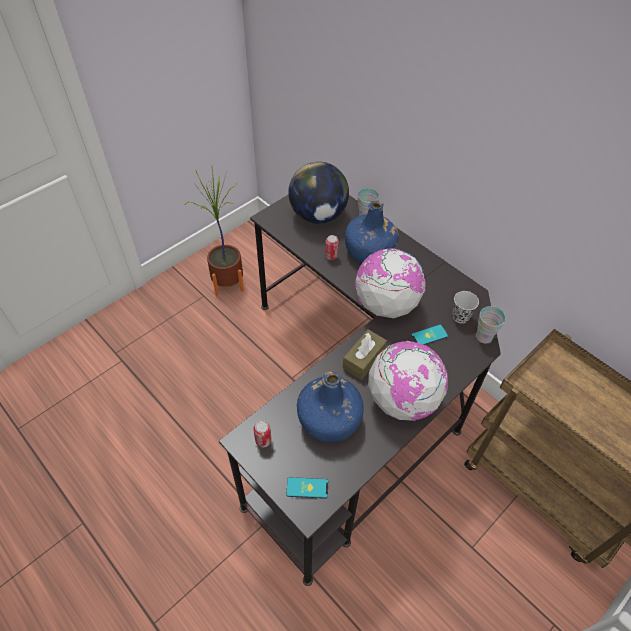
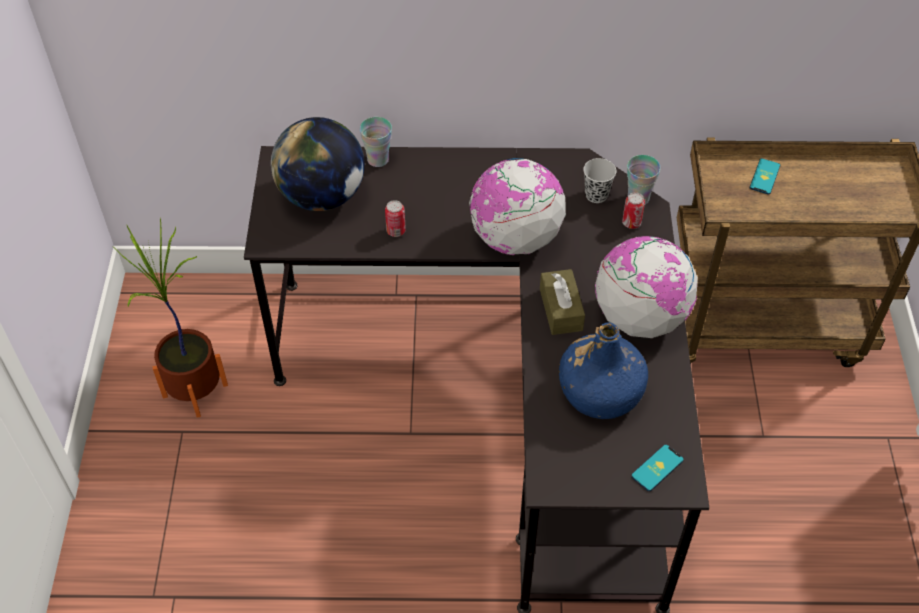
camera: 45 degrees left, 0 degrees up
(263, 440) = (567, 466): can -> can (631, 223)
(369, 251) = (429, 194): blue bottle -> none
(429, 335) = (591, 236): phone -> phone (764, 177)

